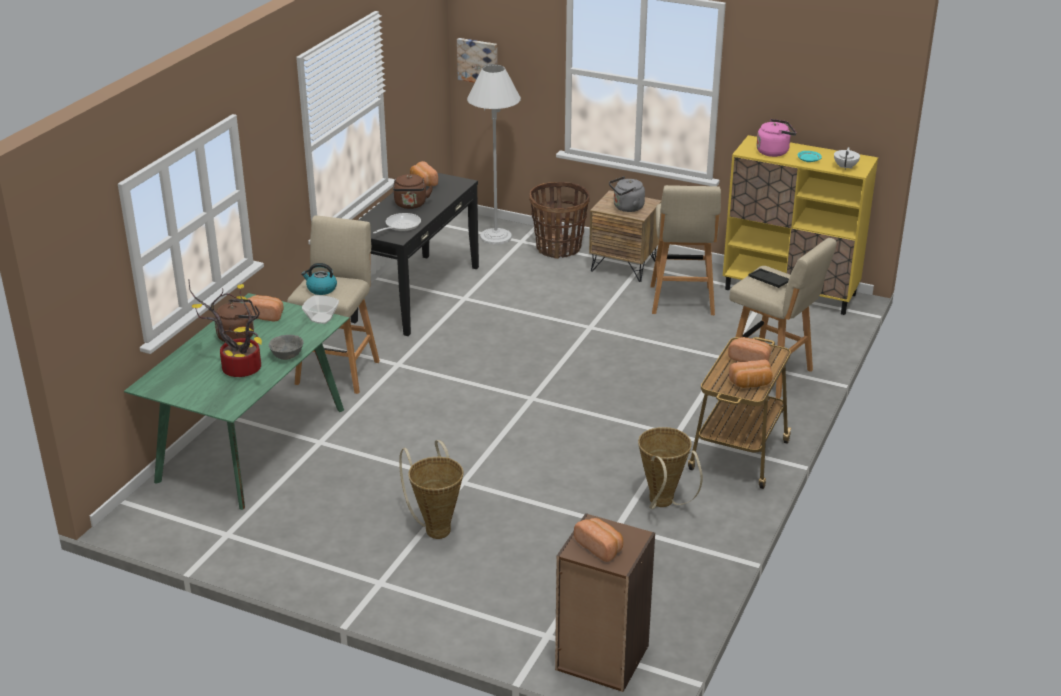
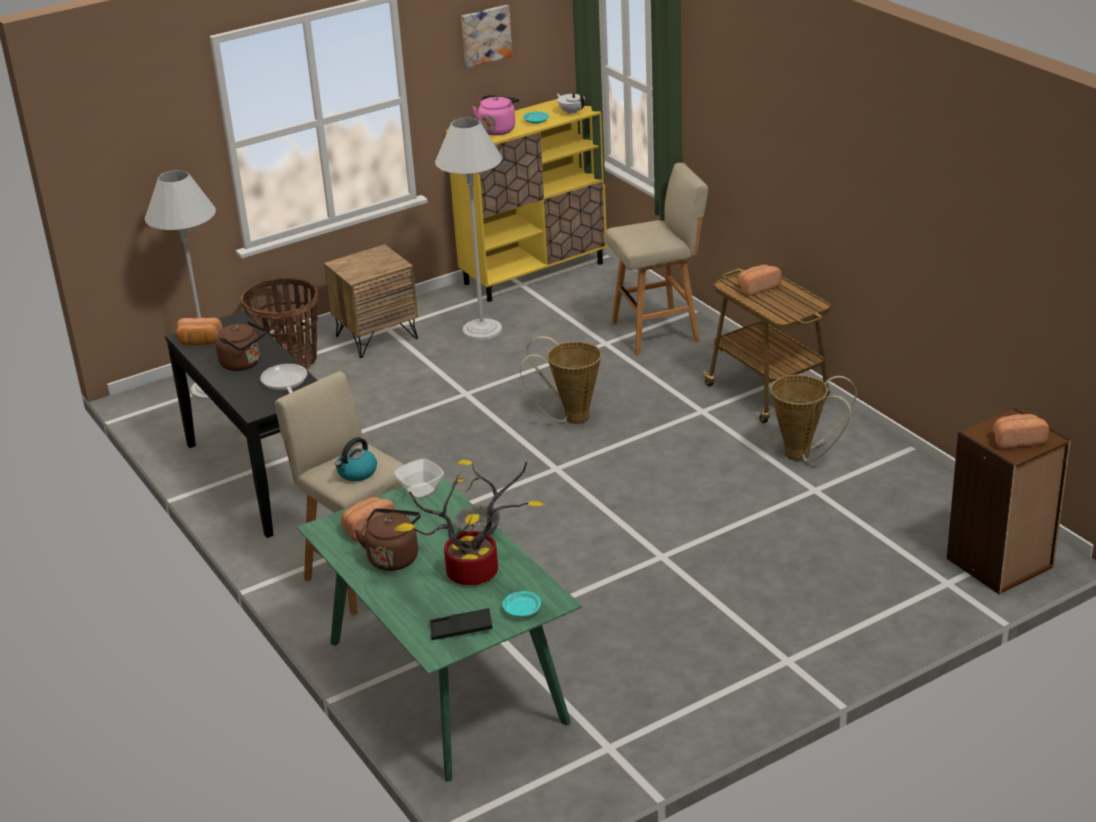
camera: 55 degrees left, 0 degrees up
(212, 400) = (522, 609): none -> turquoise plate
(436, 527) = (725, 596): basket -> basket (570, 417)
(478, 61) = (110, 185): picture -> picture (485, 35)
(626, 208) = (375, 265): grey kettle -> none
(682, 302) = (482, 330): beige stool -> white floor lamp
(751, 384) = (799, 300): bread -> none
(768, 281) = (643, 234): black tray -> black tray (461, 628)

